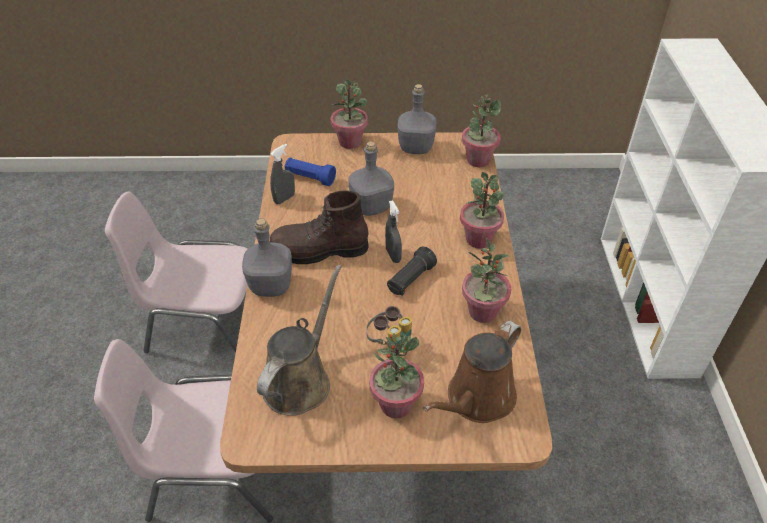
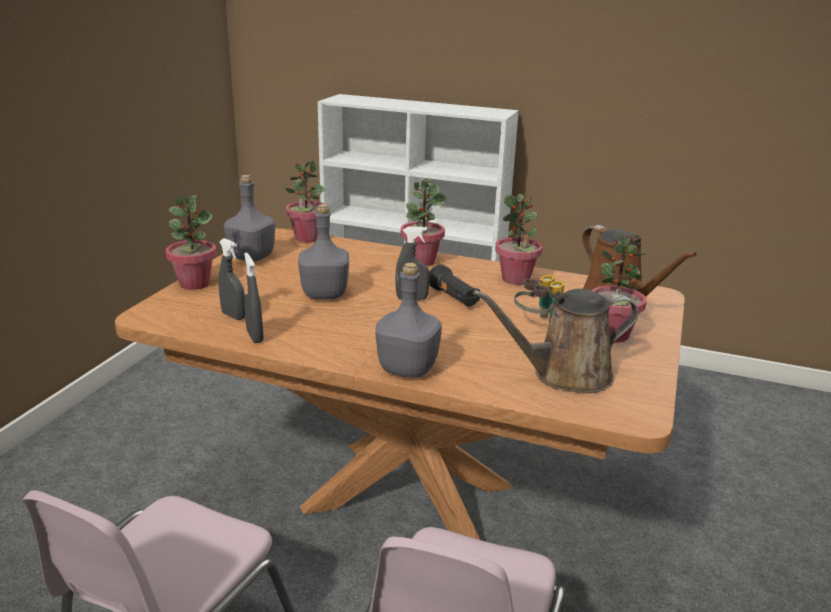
camera: 70 degrees left, 20 degrees down
(300, 380) = (564, 375): brown watering can -> brown watering can turned 60 degrees counterclockwise
(310, 178) = (233, 316): blue flashlight -> grey spray bottle
(320, 251) = (371, 332): brown boot -> none

